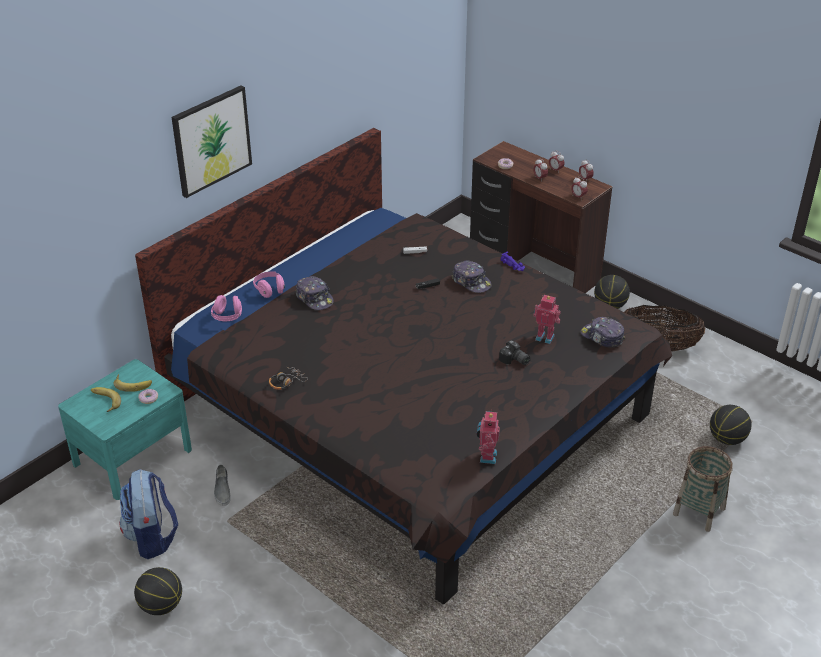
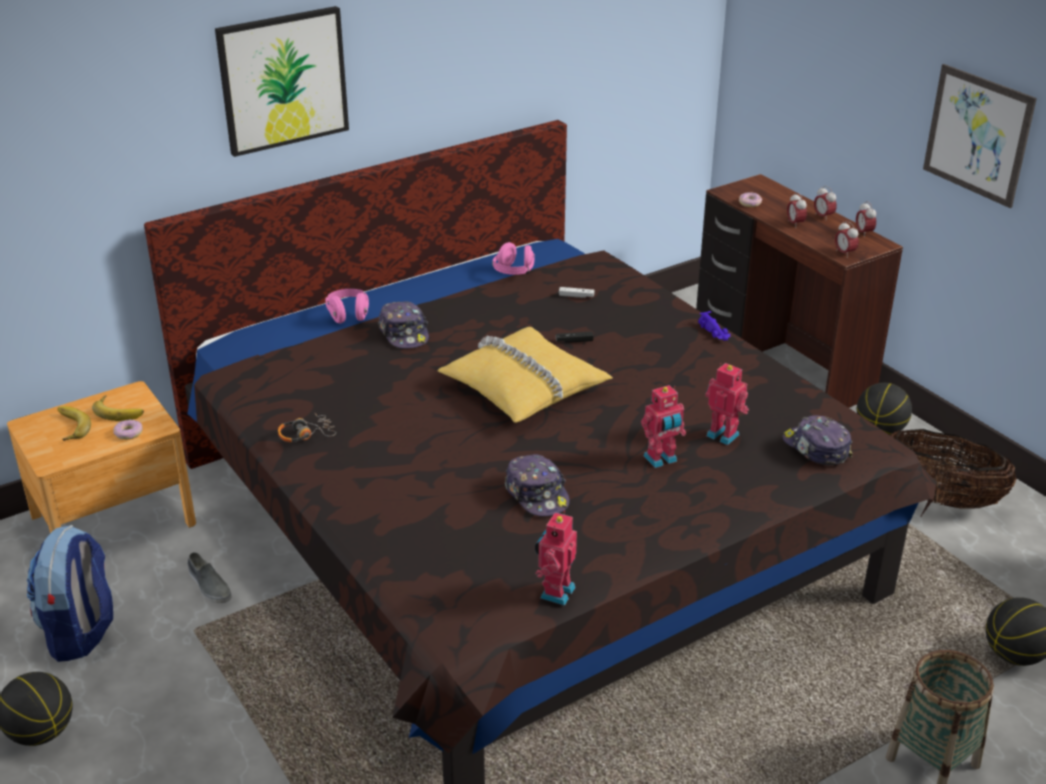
camera: 15 degrees right, 5 degrees down
(132, 457) = (113, 519): turquoise nightstand -> brown nightstand
(222, 490) = (209, 586): grey shoe -> grey shoe turned 45 degrees counterclockwise
(227, 317) = (273, 340): pink headphones -> pink headphones (514, 272)
(410, 325) = (523, 387): none -> yellow pillow
(471, 282) = (642, 345): cap -> cap (537, 494)
(514, 360) = (661, 459): camera -> toy robot
(657, 116) = (977, 135): none -> picture

